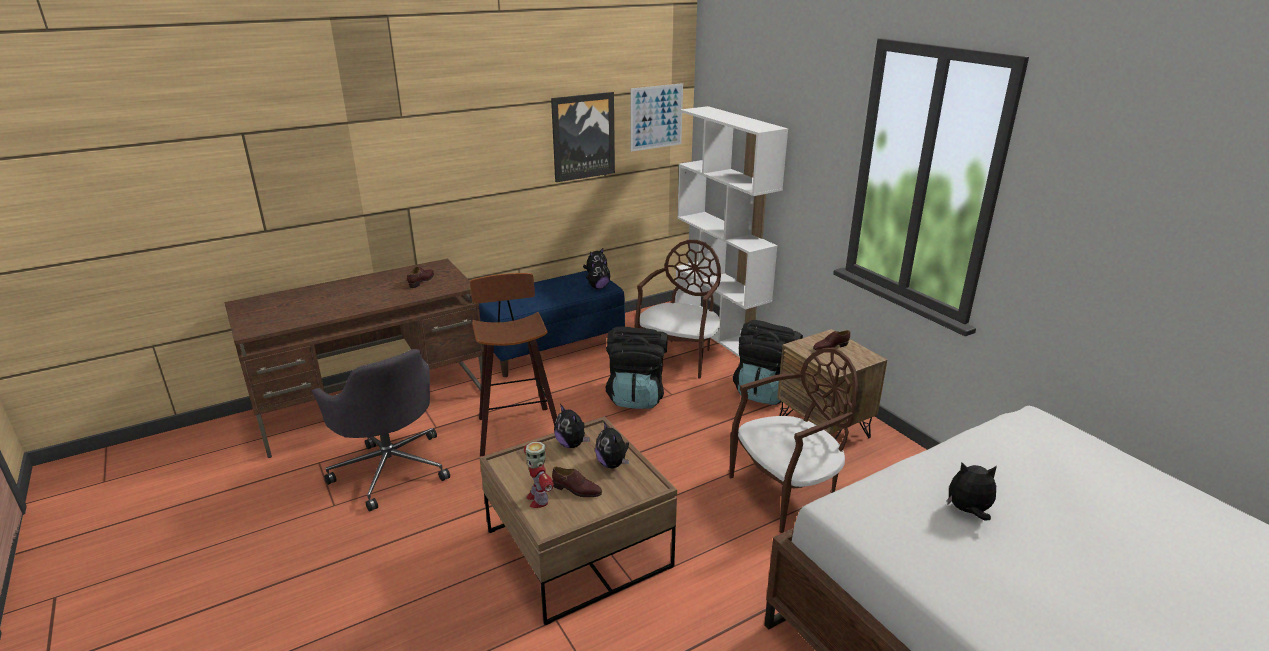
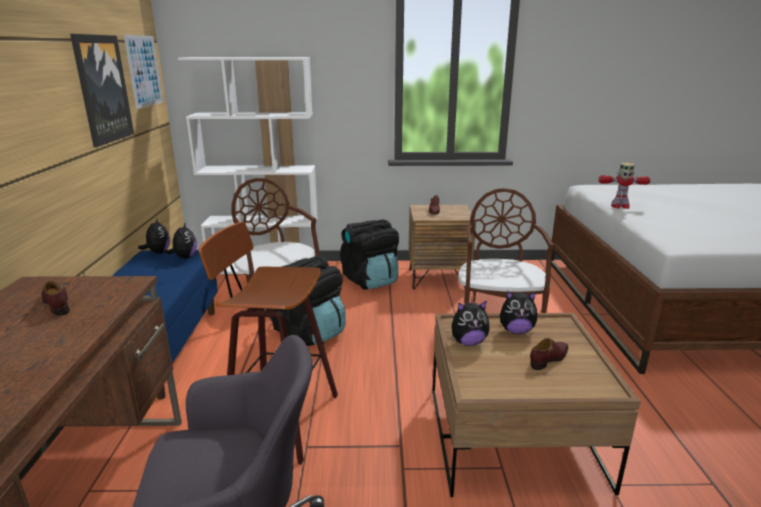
camera: 60 degrees left, 5 degrees down
(538, 499) = (555, 384): toy robot -> toy robot (619, 206)
(968, 511) = (686, 220): plush toy -> none

